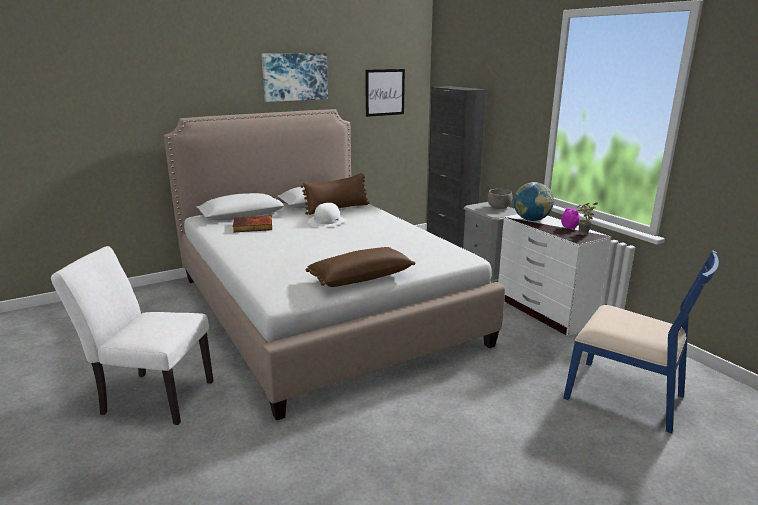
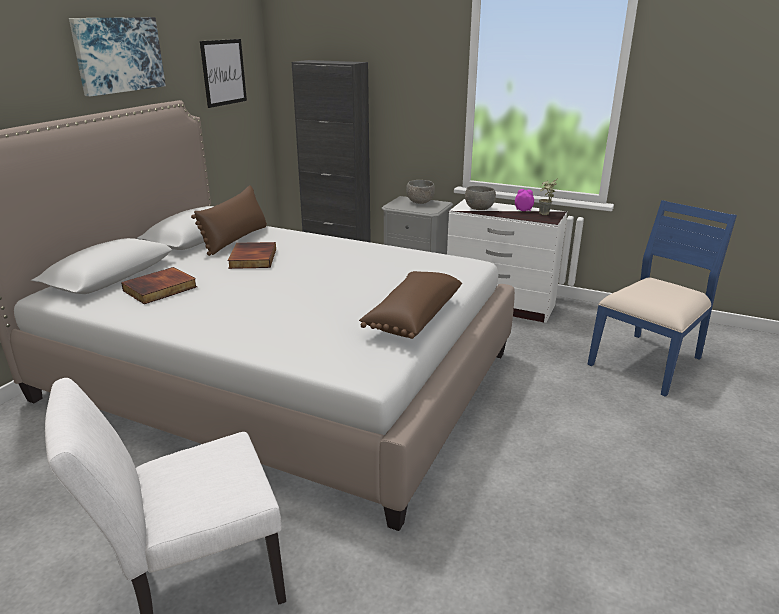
camera: 35 degrees left, 5 degrees up
(327, 221) = (252, 258): white hat -> book
(531, 220) = (479, 209): globe -> grey bowl
(625, 396) = (647, 361): blue chair -> blue chair turned 45 degrees counterclockwise

